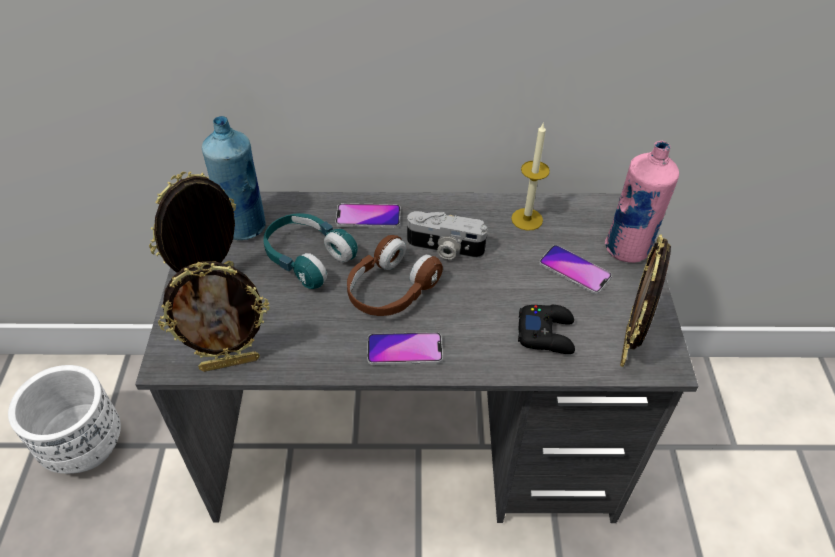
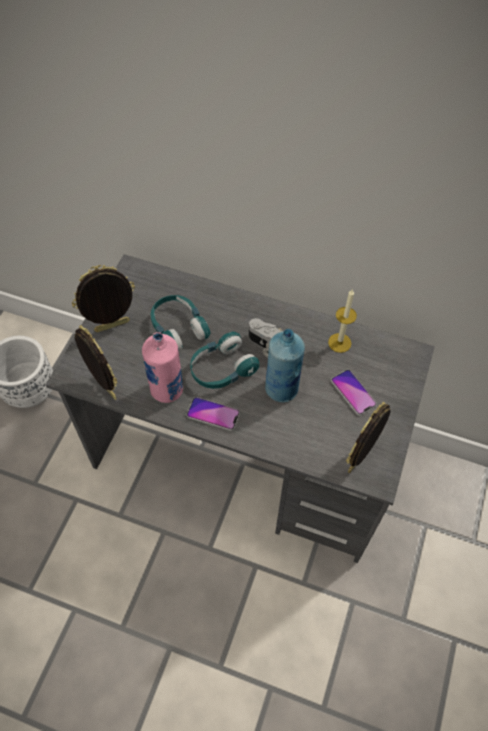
camera: 20 degrees right, 10 degrees up
(230, 362) = (104, 388): picture frame -> picture frame turned 135 degrees counterclockwise
(244, 227) = (147, 292): blue bottle -> blue bottle (281, 388)
(368, 217) = (230, 308): phone -> none
(390, 290) = (222, 369): brown headphones -> turquoise headphones
(546, 333) = (310, 433): black game controller -> none
(627, 249) = (399, 388): pink bottle -> pink bottle (167, 390)

